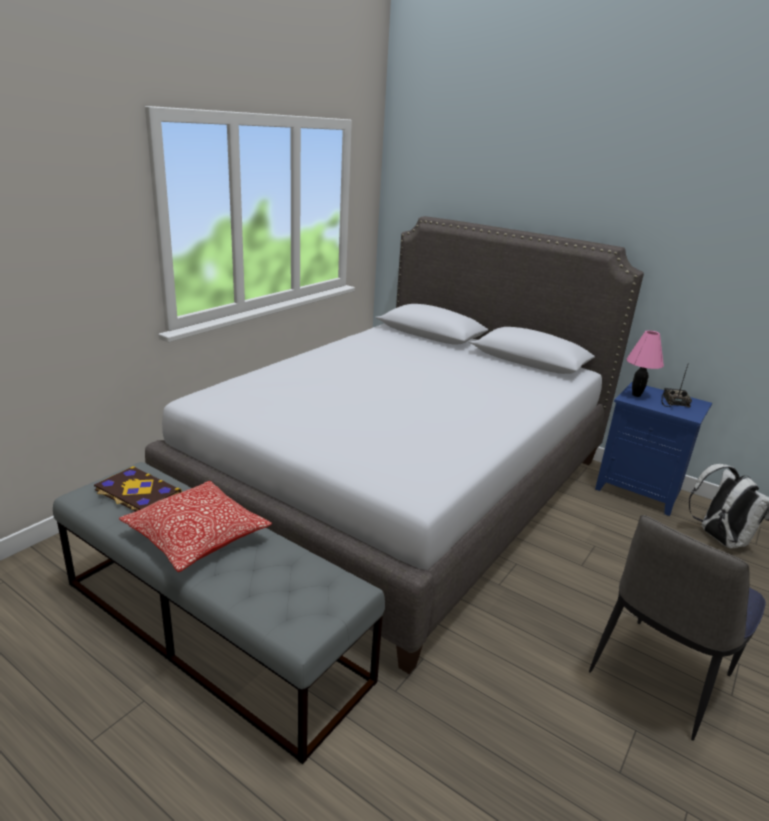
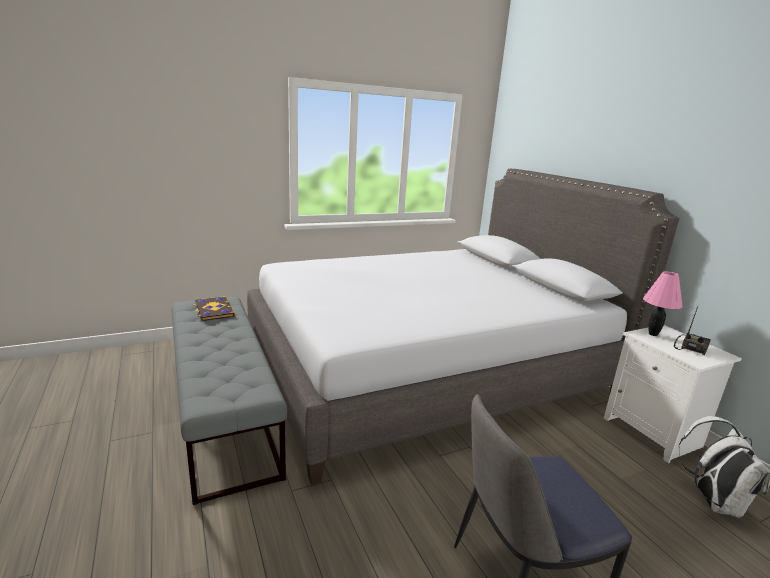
camera: 30 degrees right, 5 degrees down
(197, 537) = (214, 339): pillow -> none
(640, 490) = (654, 433): blue nightstand -> white nightstand

